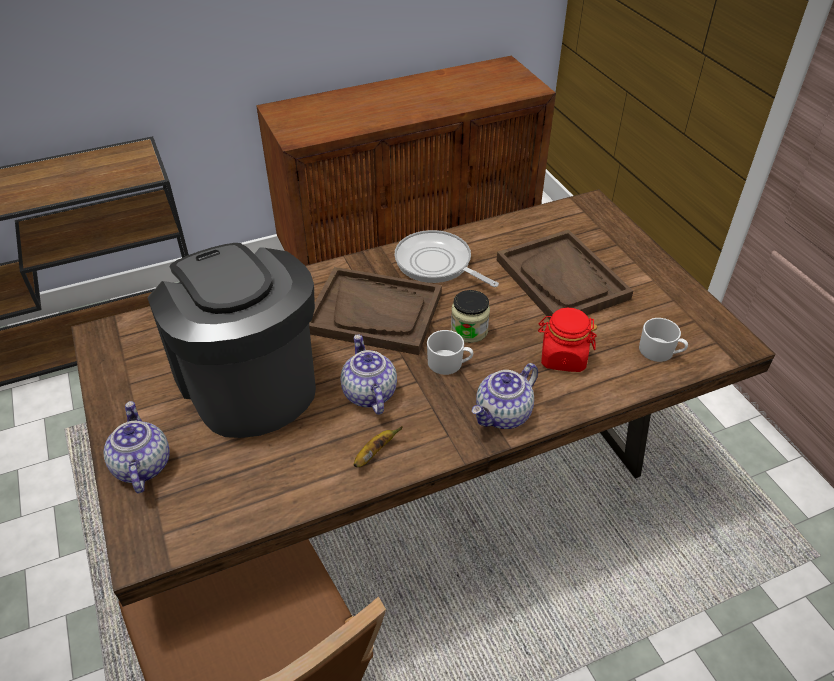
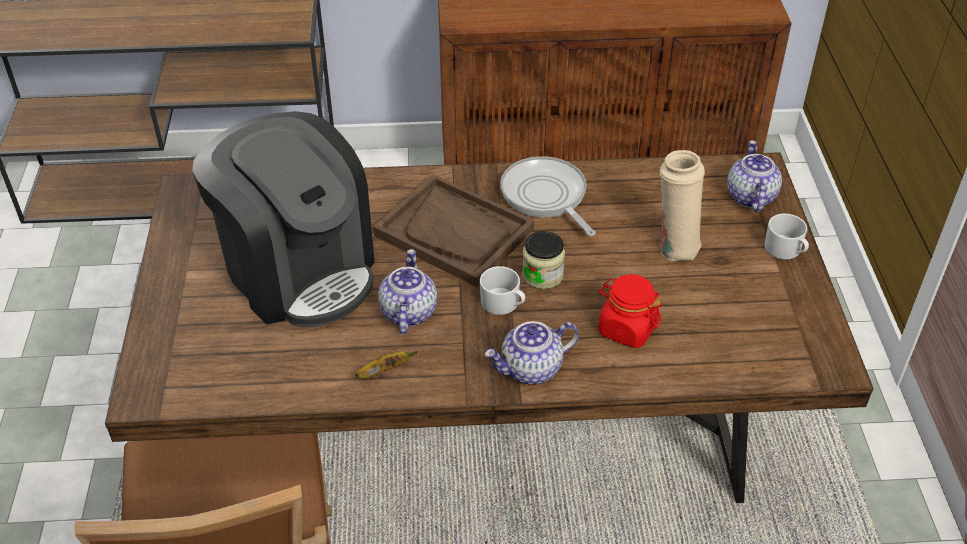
camera: 20 degrees right, 0 degrees up
(141, 465) = (171, 322): teapot -> teapot (750, 196)
(248, 382) = (298, 270): coffee machine -> coffee machine turned 150 degrees clockwise
(562, 279) = (675, 246): brown tray -> beige vase
(660, 352) = (739, 351): white mug -> white mug (786, 250)

